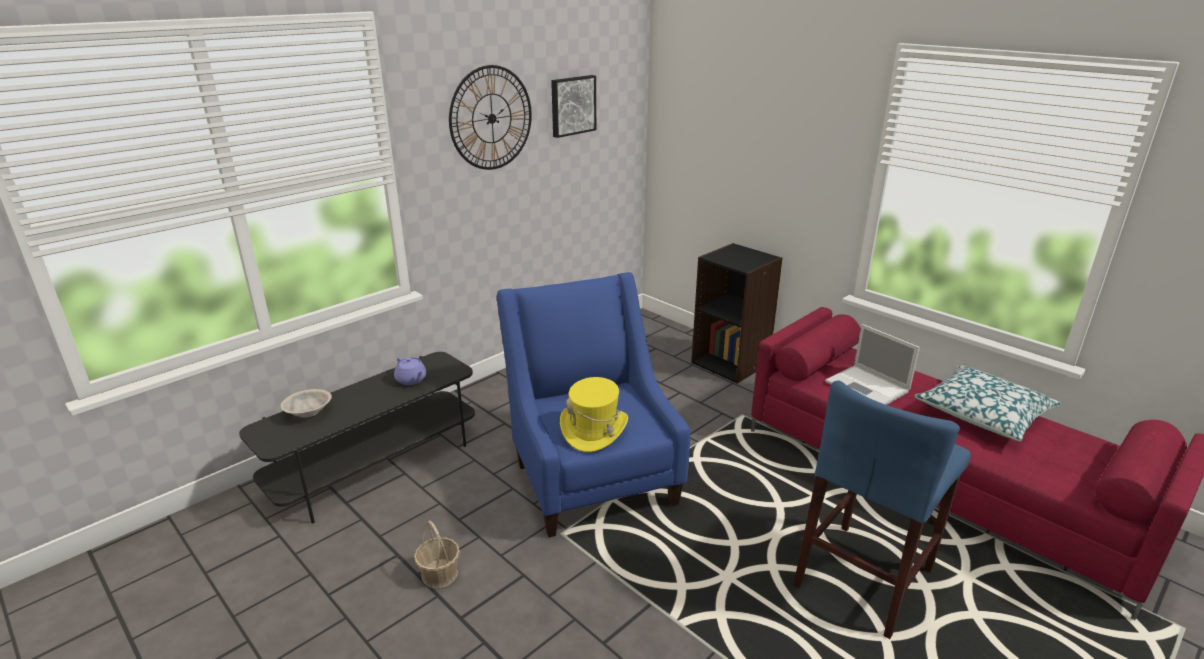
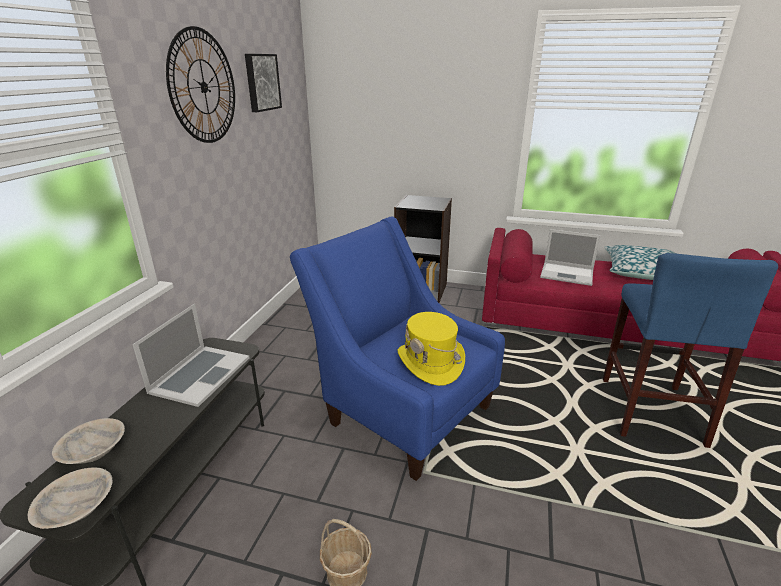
camera: 30 degrees left, 0 degrees up
(277, 444) = (78, 510): none -> beige bowl
(411, 380) = (200, 374): purple teapot -> laptop

